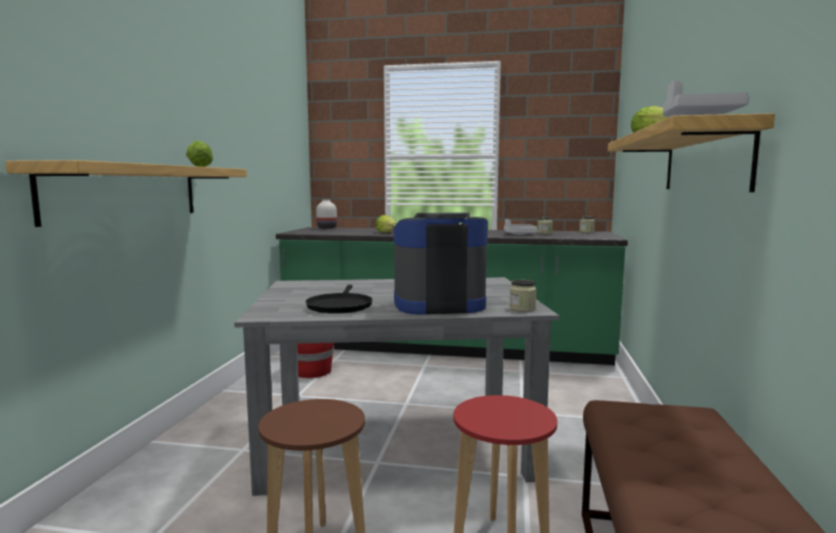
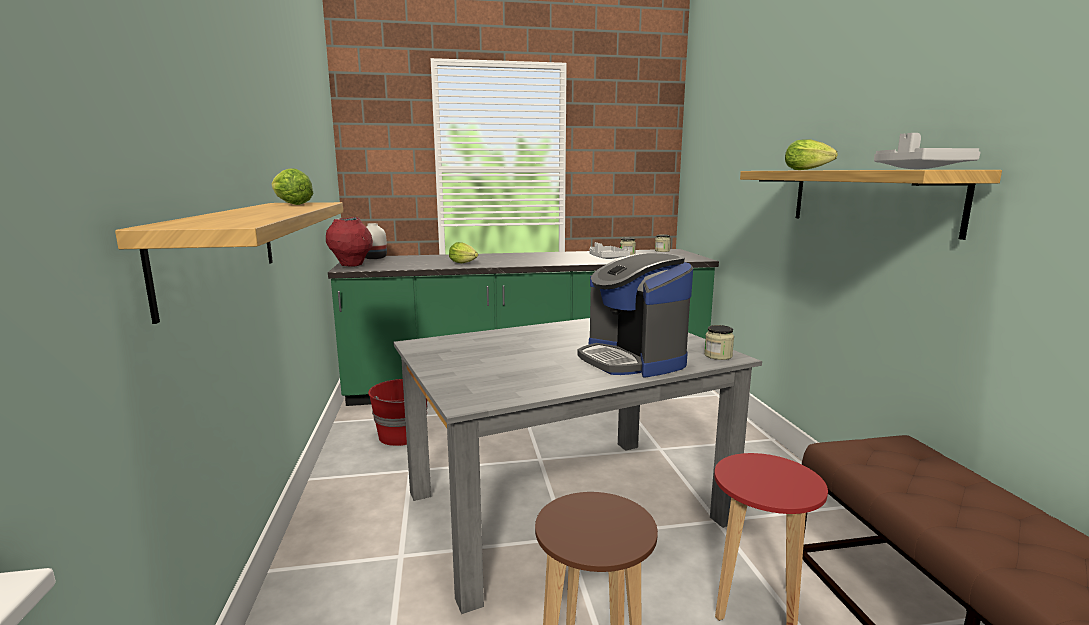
camera: 20 degrees left, 5 degrees up
(300, 231) = (351, 265): none -> red vase
(340, 306) = (533, 375): black frying pan -> none
(438, 304) = (632, 360): coffee machine -> coffee machine turned 90 degrees counterclockwise

